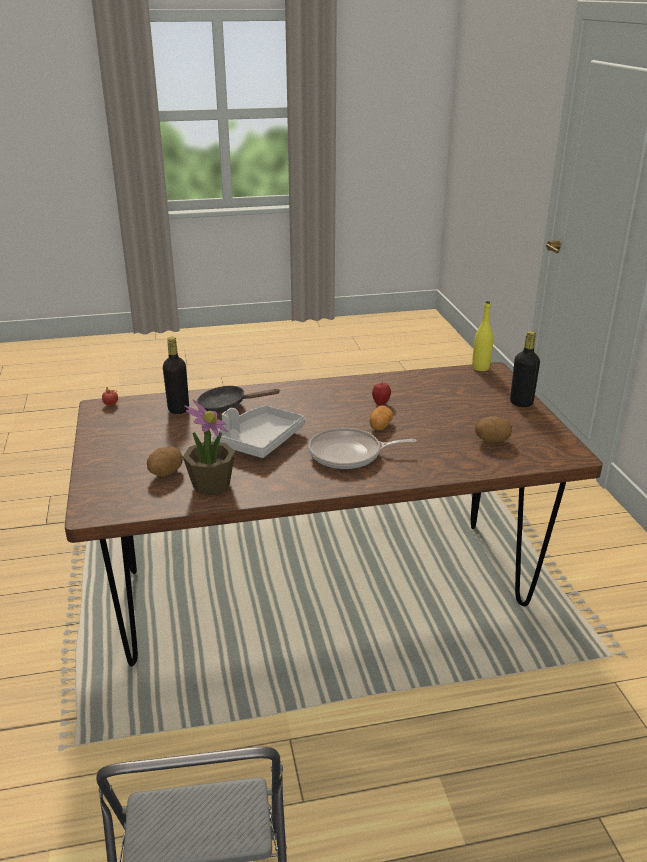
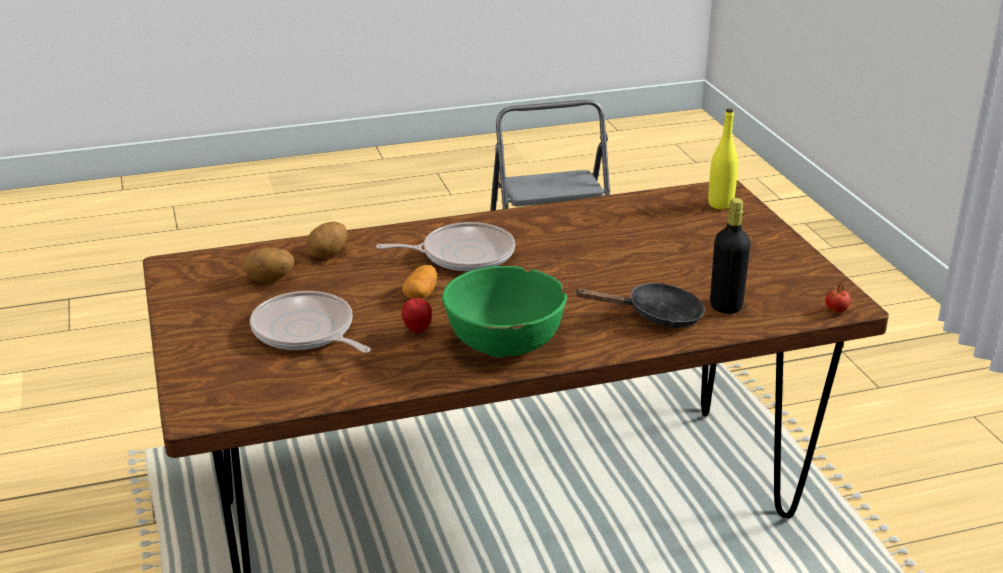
camera: 175 degrees right, 0 degrees up
(166, 473) = (676, 226): potato -> potato (328, 254)
(211, 485) = (616, 217): potted plant -> none
(259, 440) = (583, 267): grey tray -> none
(328, 394) = (504, 343): none -> green bowl
(451, 405) = (306, 332): none -> frying pan
(480, 368) = (217, 418): yellow bottle -> yellow bottle (720, 204)
(521, 403) = (190, 341): black bottle -> none

